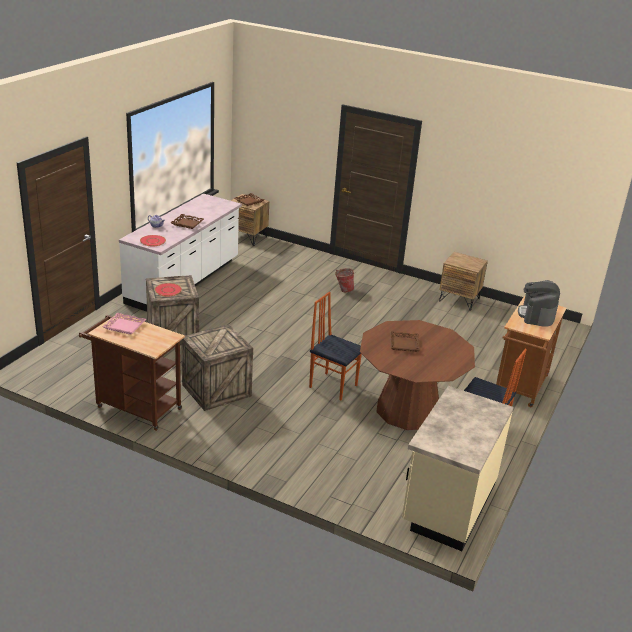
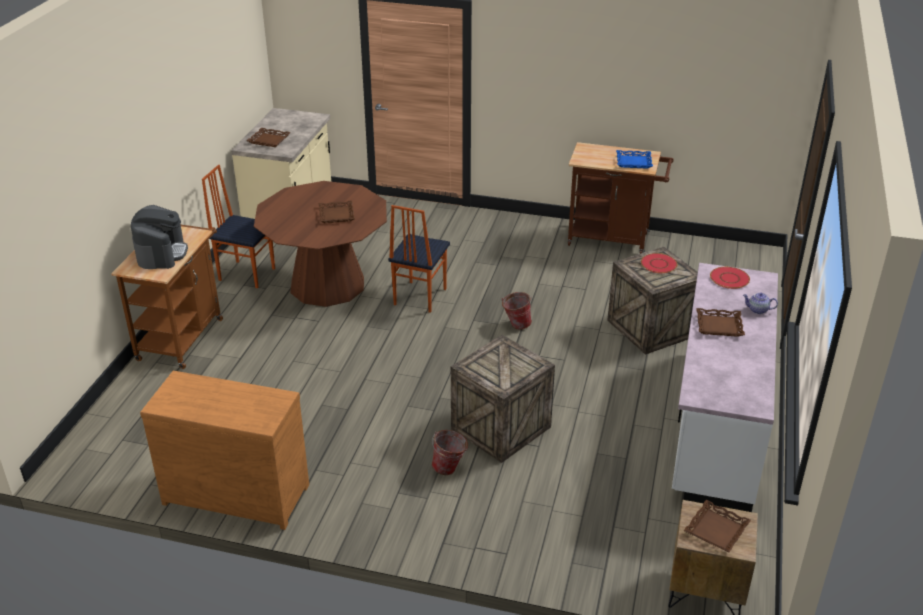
camera: 170 degrees right, 5 degrees up
(124, 326) = (634, 162): pink tray -> blue tray
(216, 390) = (546, 269): crate -> crate (501, 429)
(267, 352) = (516, 325): none -> bucket
(333, 386) = (419, 297): chair -> chair turned 90 degrees clockwise
(459, 300) = (237, 491): brown nightstand -> brown dresser
(475, 413) = (269, 140): none -> brown tray

